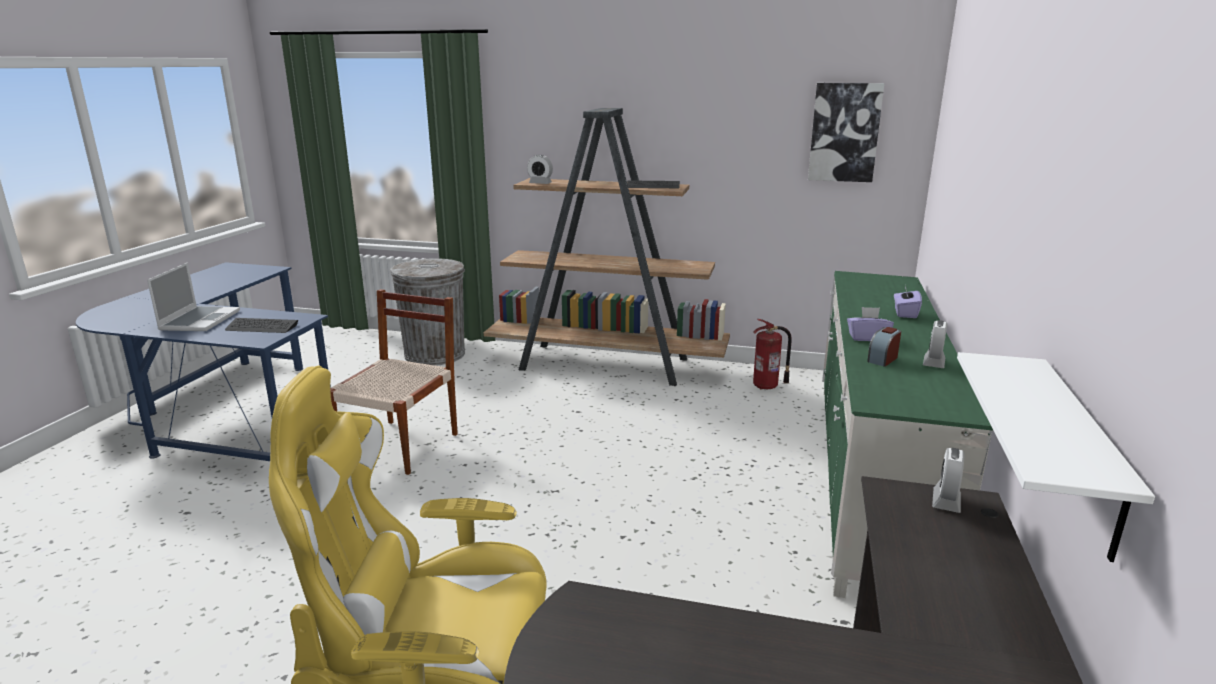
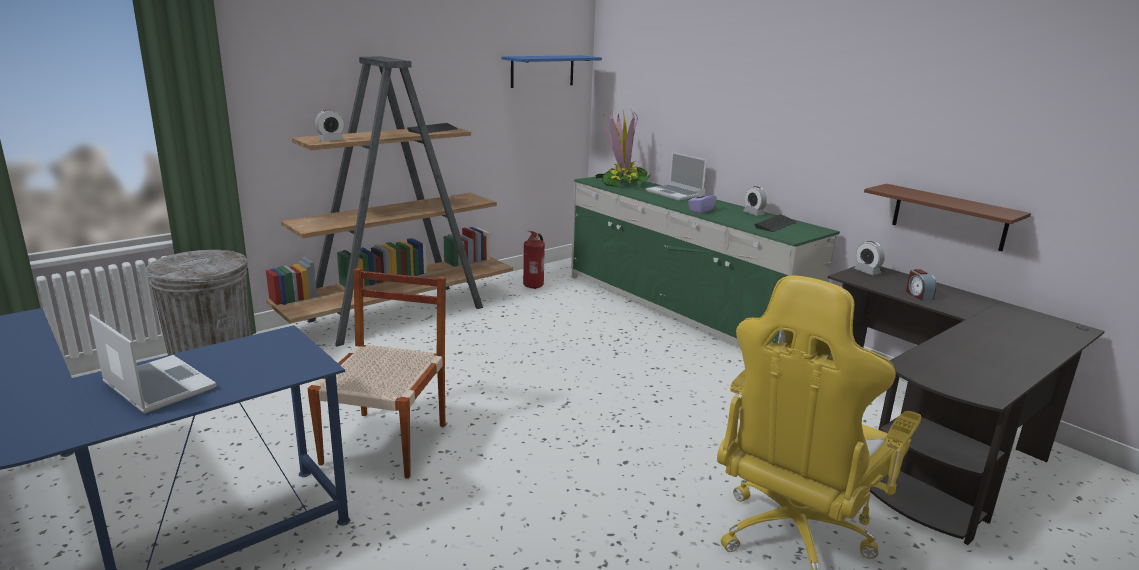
camera: 55 degrees left, 0 degrees up
(261, 327) = (267, 359): keyboard -> keyboard (775, 224)
(401, 445) = (387, 442): chair -> chair turned 45 degrees clockwise
(844, 132) = (542, 71): picture -> blue shelf
(881, 286) = (622, 182): none -> potted plant
(882, 359) = (736, 218): alarm clock -> alarm clock (918, 295)
(905, 313) = (675, 194): purple tissue box -> laptop
(1080, 454) = (949, 217): white shelf -> brown shelf

